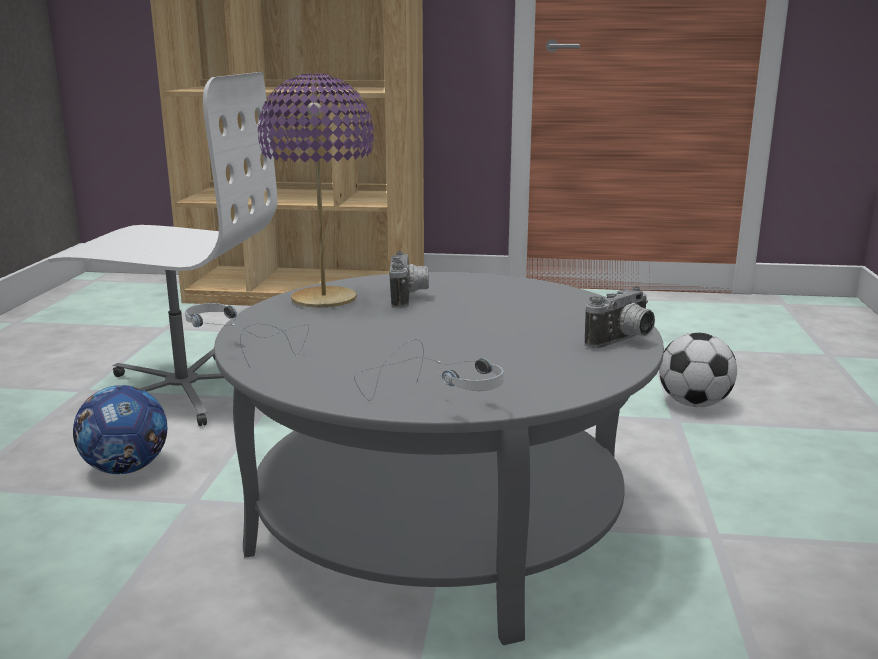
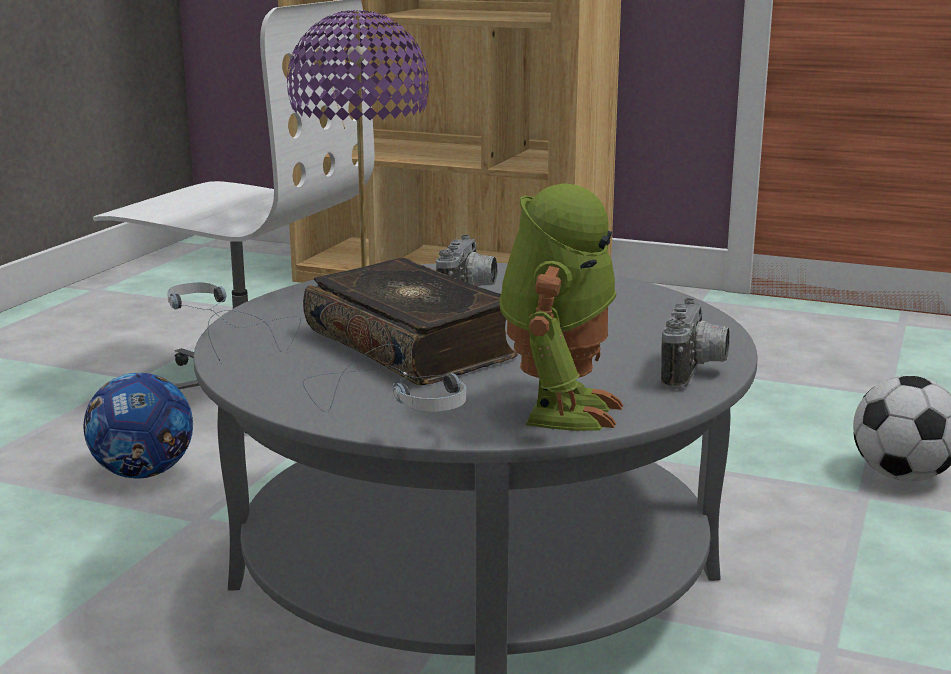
camera: 15 degrees right, 0 degrees up
(396, 340) = (412, 345): none -> book
(550, 379) = (558, 409): none -> toy robot
(623, 341) = (695, 372): camera -> camera turned 45 degrees counterclockwise

